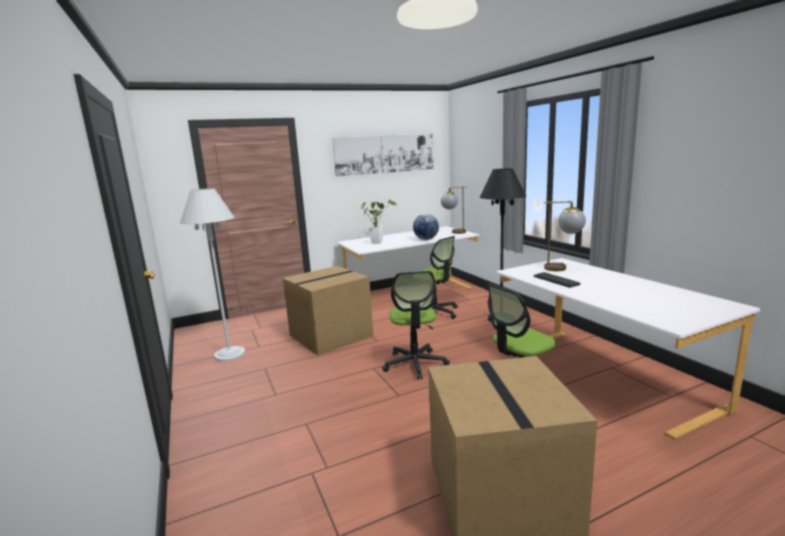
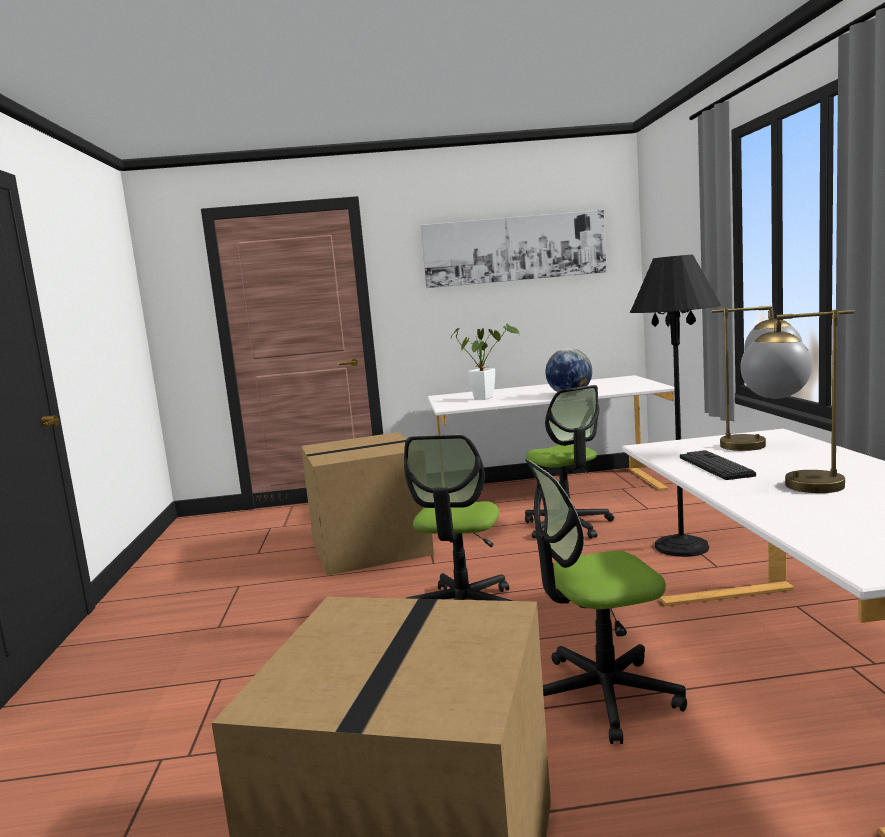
camera: 20 degrees right, 5 degrees down
(229, 354) = (211, 559): white floor lamp -> none
(453, 232) = (632, 385): table lamp -> table lamp (792, 486)

